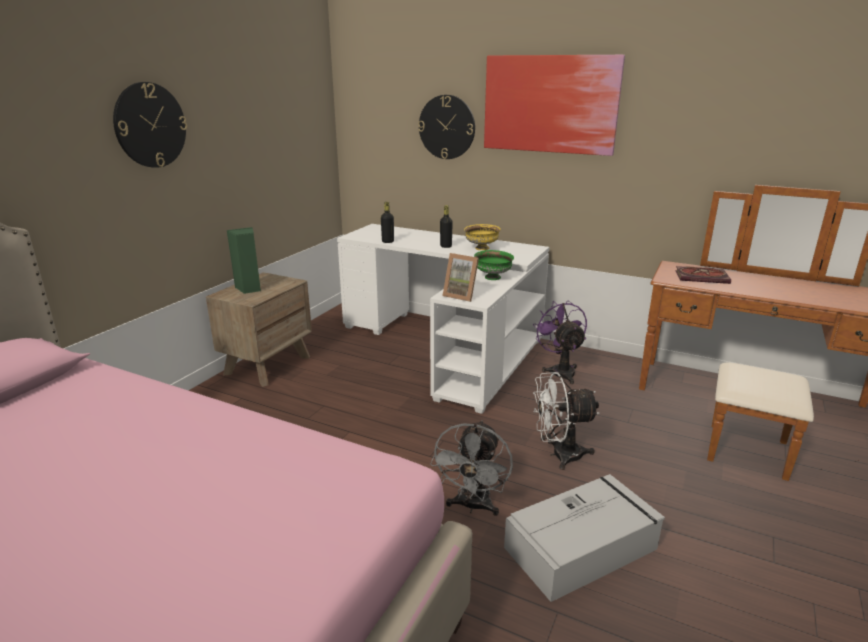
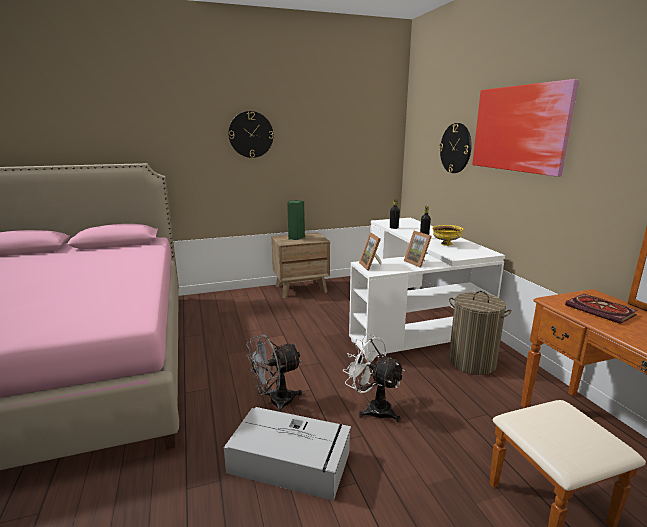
camera: 45 degrees right, 5 degrees down
(493, 278) = (418, 263): green bowl -> picture frame
(560, 370) = (471, 362): purple fan -> laundry basket

